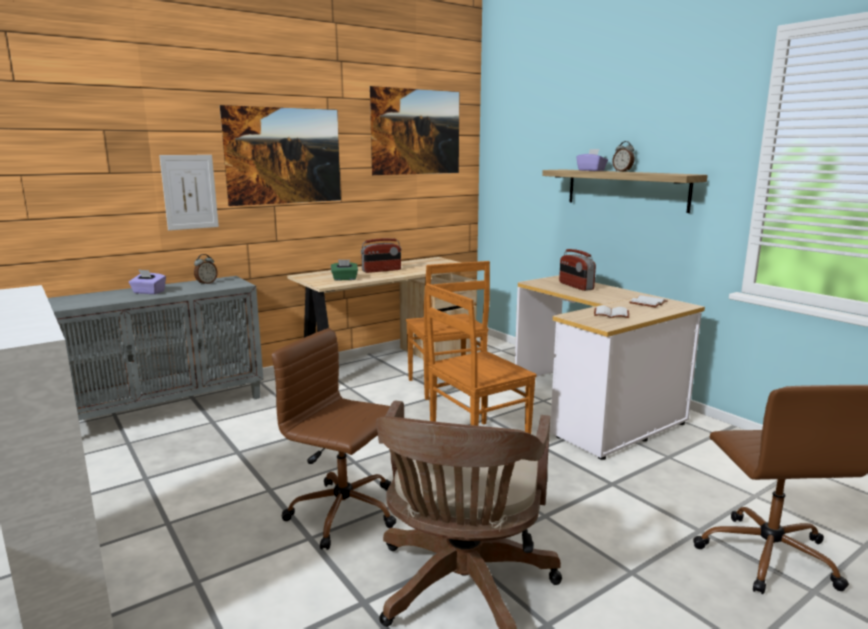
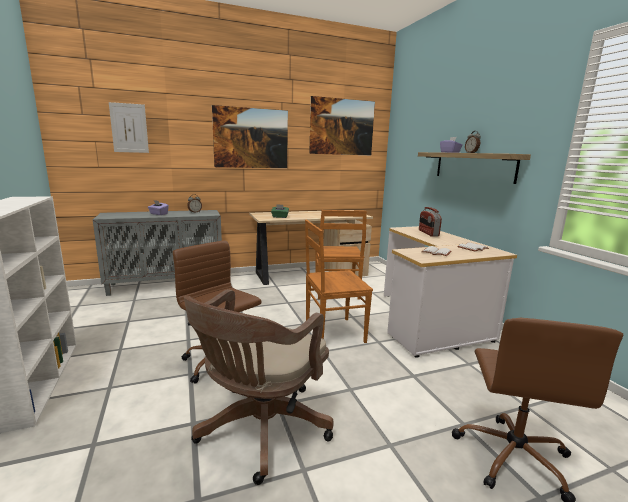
camera: 15 degrees right, 0 degrees up
(189, 192) = (191, 157): picture -> picture (129, 128)
(381, 270) = (308, 214): radio -> none

